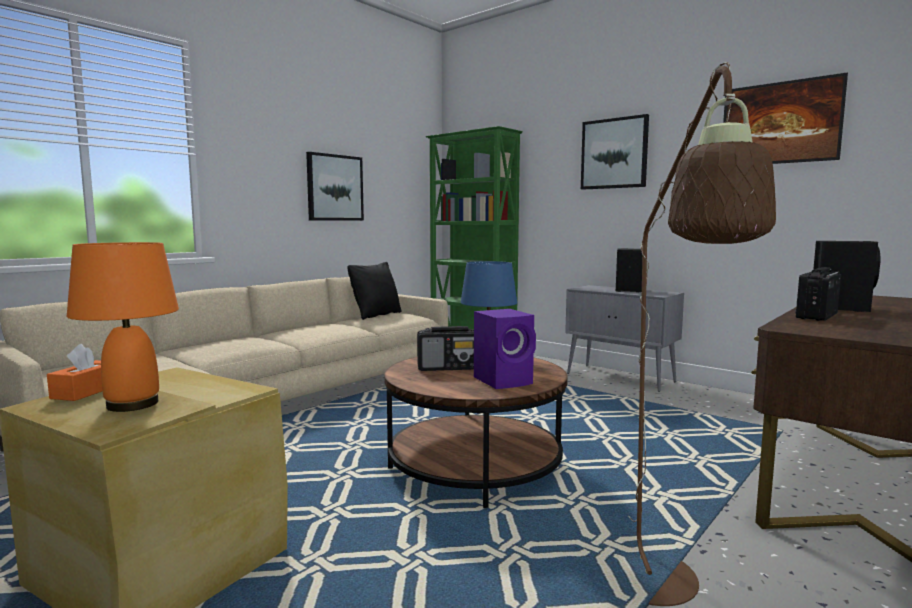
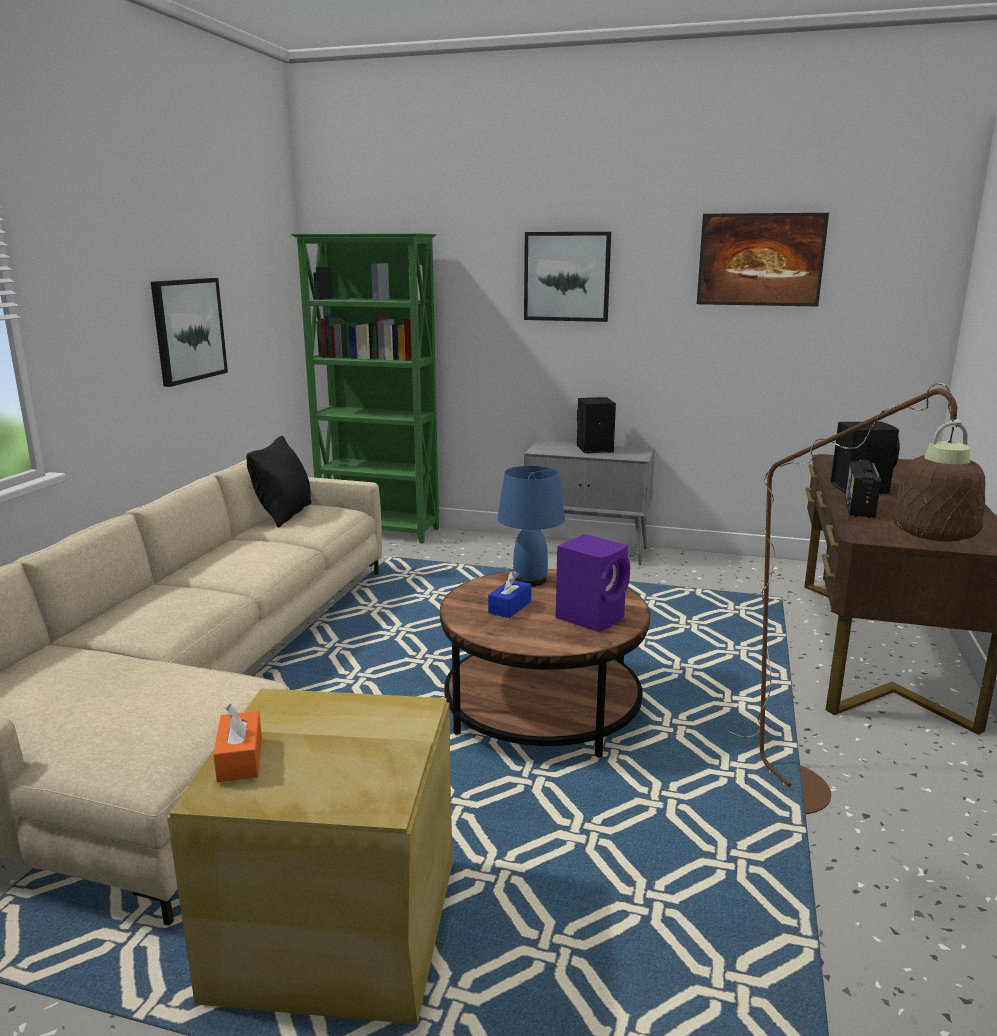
camera: 25 degrees left, 10 degrees up
(131, 404) = (338, 765): orange table lamp -> none
(448, 368) = (510, 607): radio -> blue tissue box

